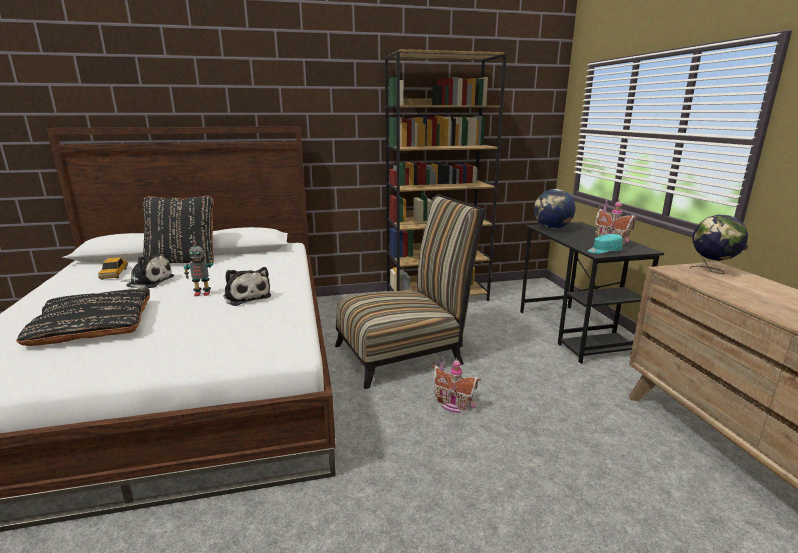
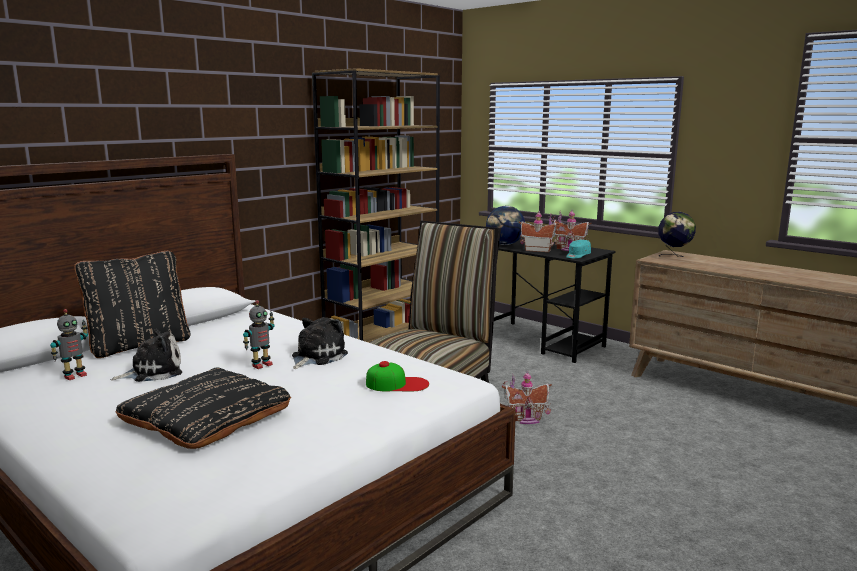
camera: 35 degrees left, 5 degrees down
(114, 273) = (74, 376): toy car -> toy robot
(242, 337) = (397, 384): none -> cap
(246, 297) = (316, 356): plush toy -> plush toy turned 75 degrees counterclockwise
(573, 238) = (537, 250): none -> toy house

